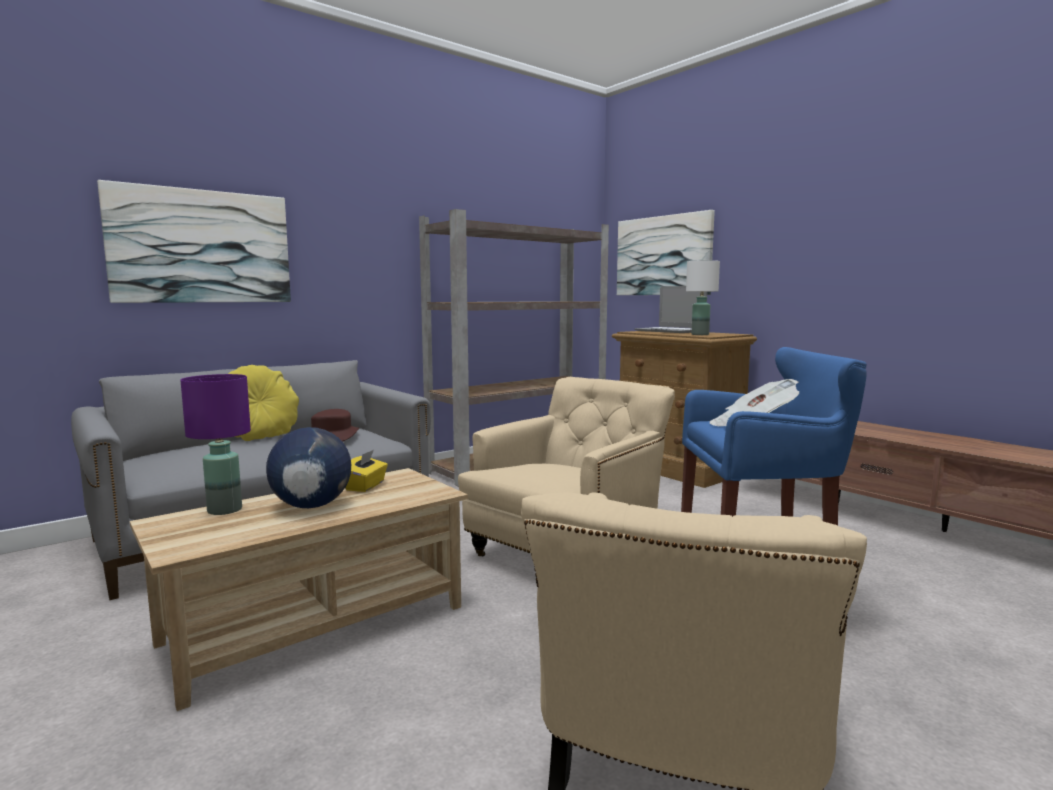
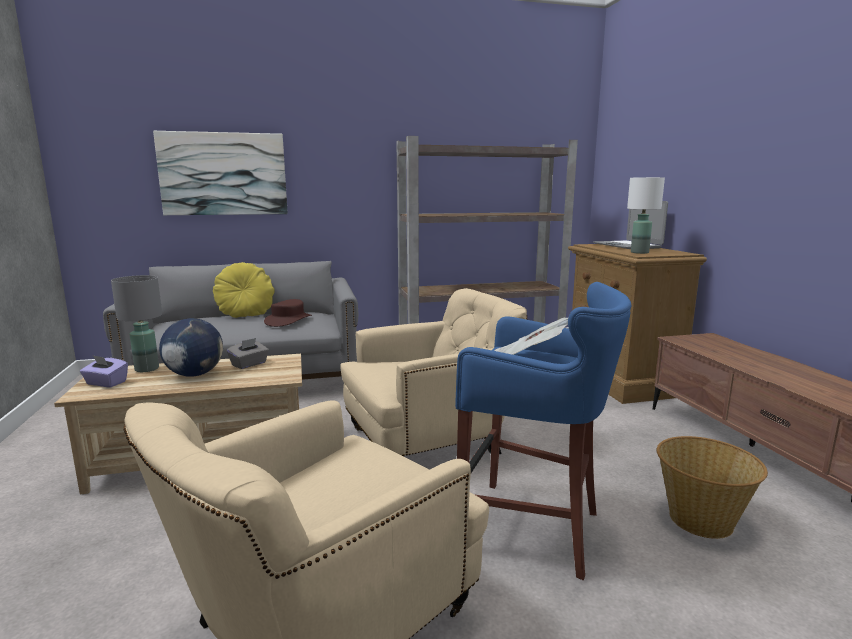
camera: 25 degrees right, 5 degrees up
(192, 534) = (106, 383): none -> purple tissue box
(225, 510) = (147, 369): purple table lamp -> grey table lamp
(365, 486) = (249, 364): yellow tissue box -> grey tissue box
(663, 256) = (638, 168): picture -> none
(867, 566) = (700, 519): none -> basket

